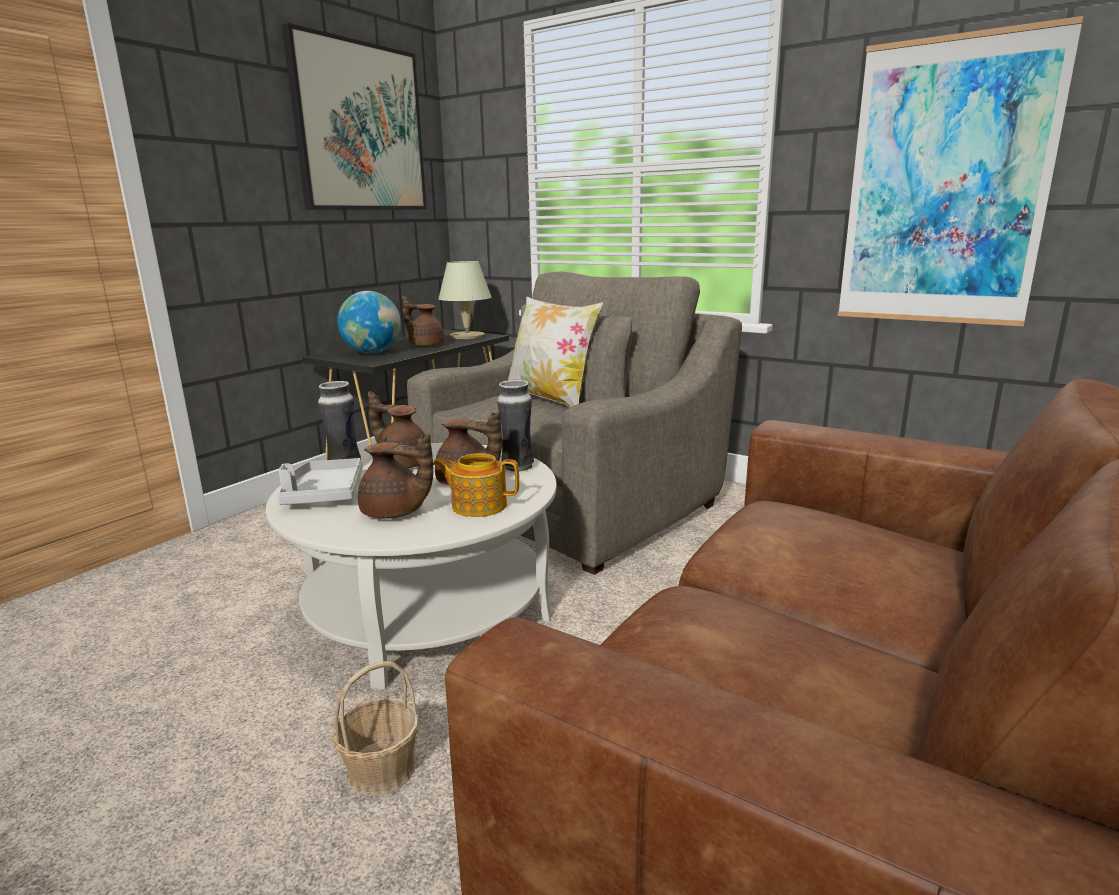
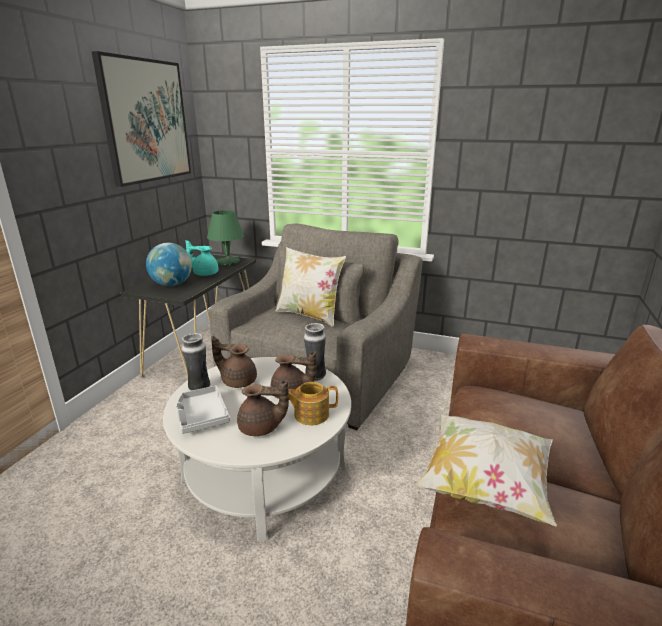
camera: 15 degrees left, 5 degrees up
(380, 769) = (292, 599): basket -> none
(426, 345) = (205, 273): brown teapot -> turquoise teapot
(467, 336) = (228, 262): beige table lamp -> green table lamp
(700, 613) = (485, 485): none -> pillow
(945, 185) = (537, 180): picture -> none

